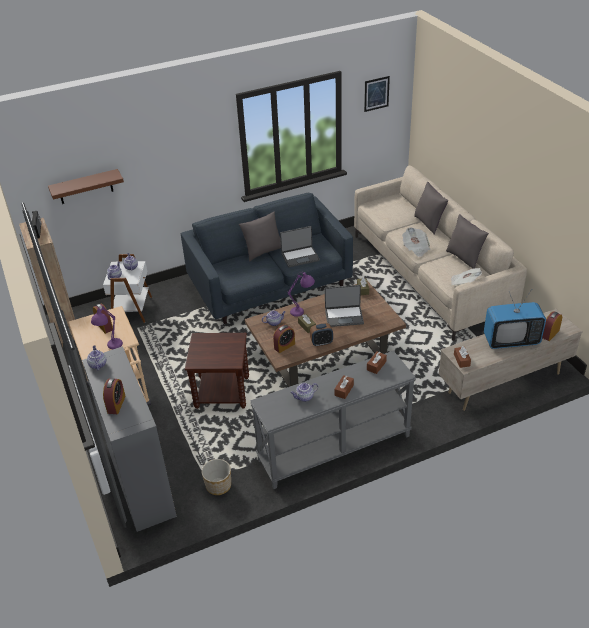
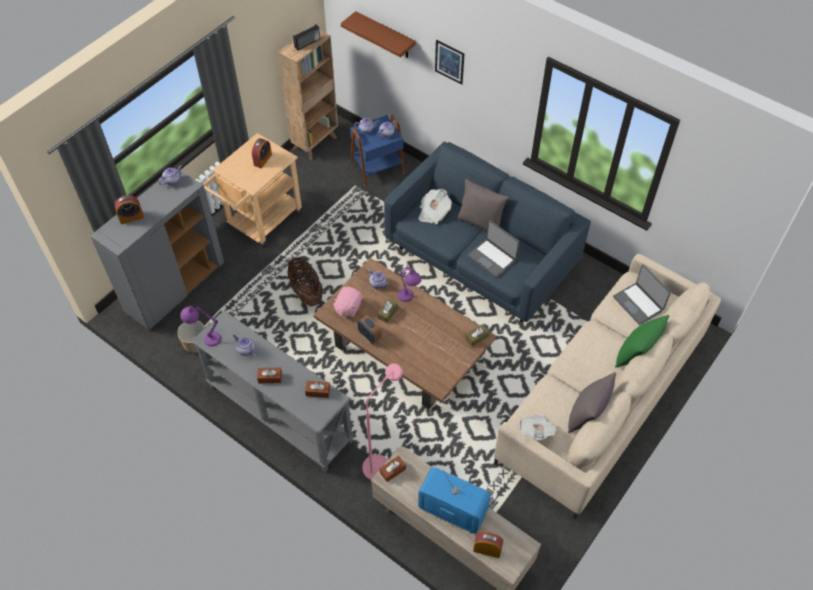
camera: 60 degrees right, 15 degrees up
(111, 348) = (236, 179): purple table lamp -> purple table lamp (205, 339)
(133, 309) = (378, 168): white side table -> blue side table
(222, 392) = (306, 292): brown side table -> basket
(284, 346) = (348, 307): alarm clock -> pink plush toy
(344, 316) = (421, 338): laptop -> laptop (638, 303)
(376, 93) = (719, 178): picture -> picture (449, 62)
(415, 248) = (574, 359): newspaper -> newspaper (433, 213)
(419, 400) = (381, 463): none -> pink floor lamp
(429, 223) = (636, 354): grey pillow -> green pillow
(511, 340) = (452, 510): television -> television turned 150 degrees clockwise

